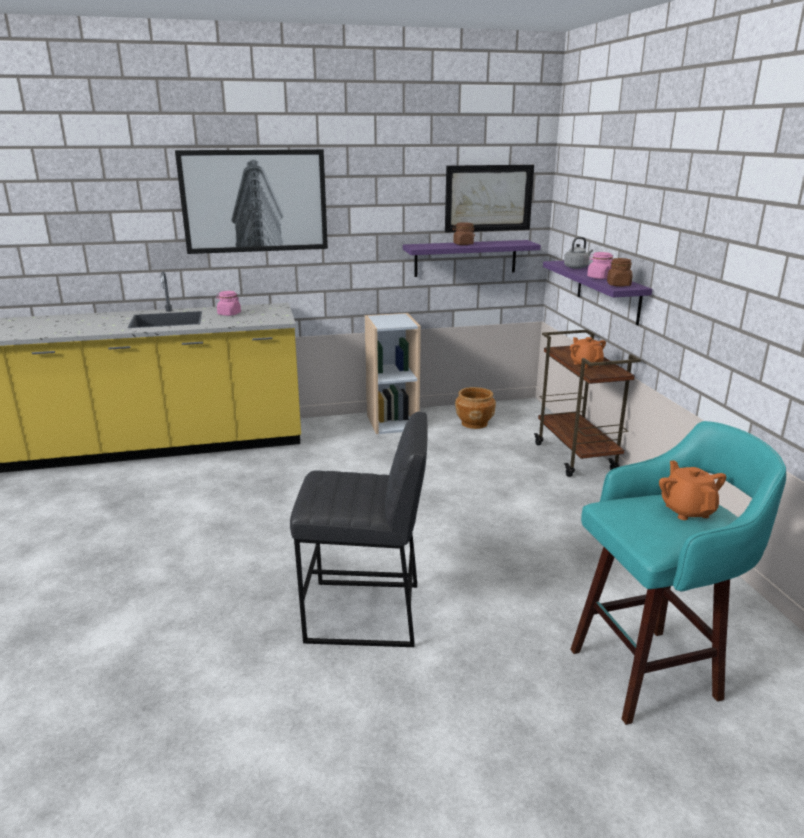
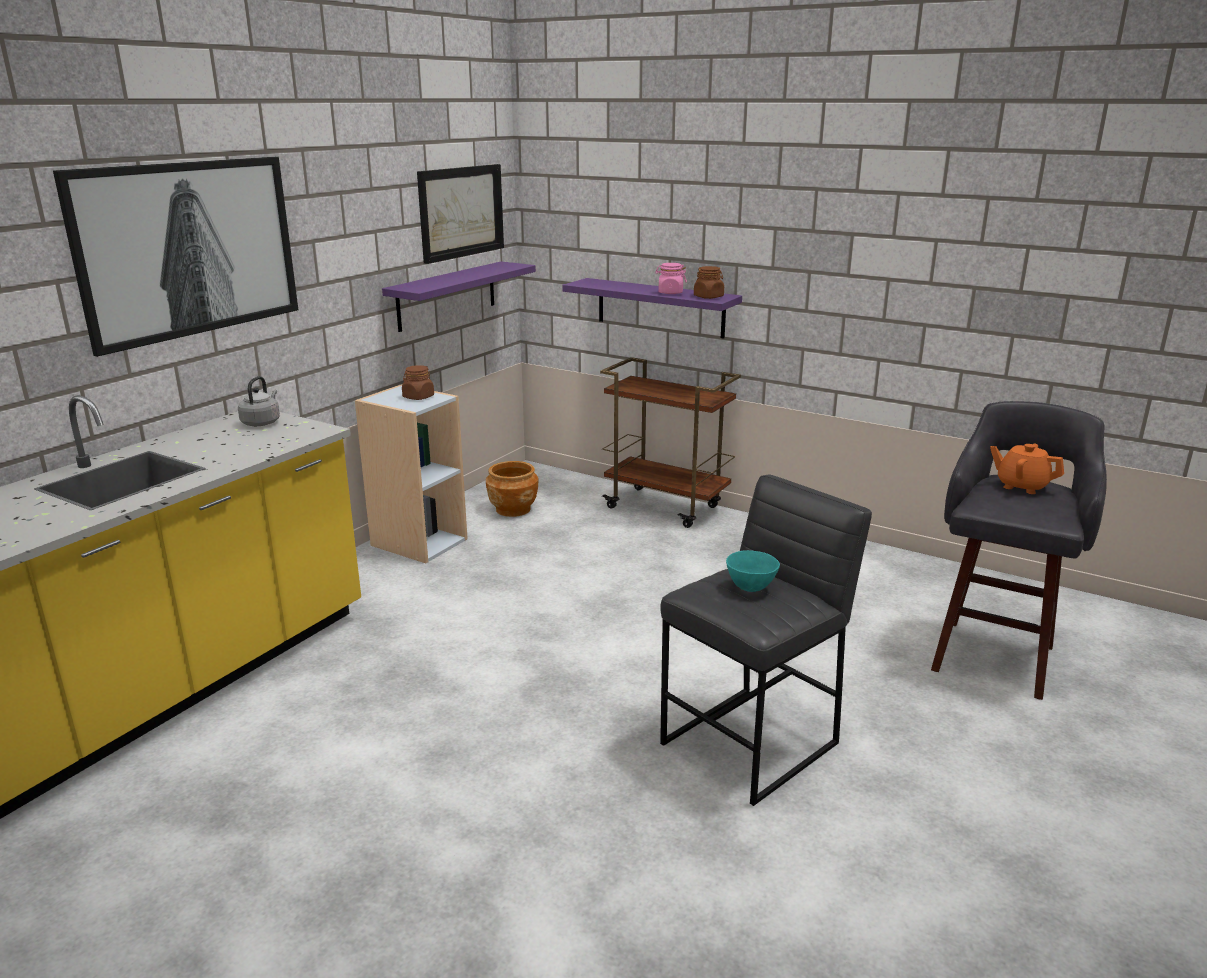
camera: 45 degrees left, 0 degrees up
(229, 314) = (211, 443): pink jar -> none
(351, 486) = (751, 587): none -> turquoise bowl
(463, 244) = (455, 277): brown jar -> brown jar (418, 397)
(577, 267) = (616, 285): grey kettle -> grey kettle (262, 422)
(585, 364) = (678, 394): orange teapot -> none
(650, 673) = (994, 655): turquoise stool -> grey stool

